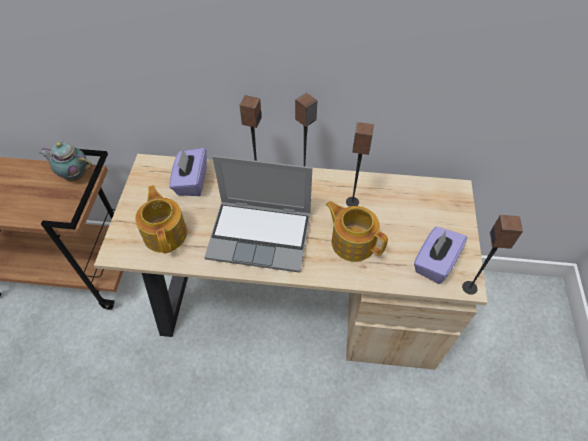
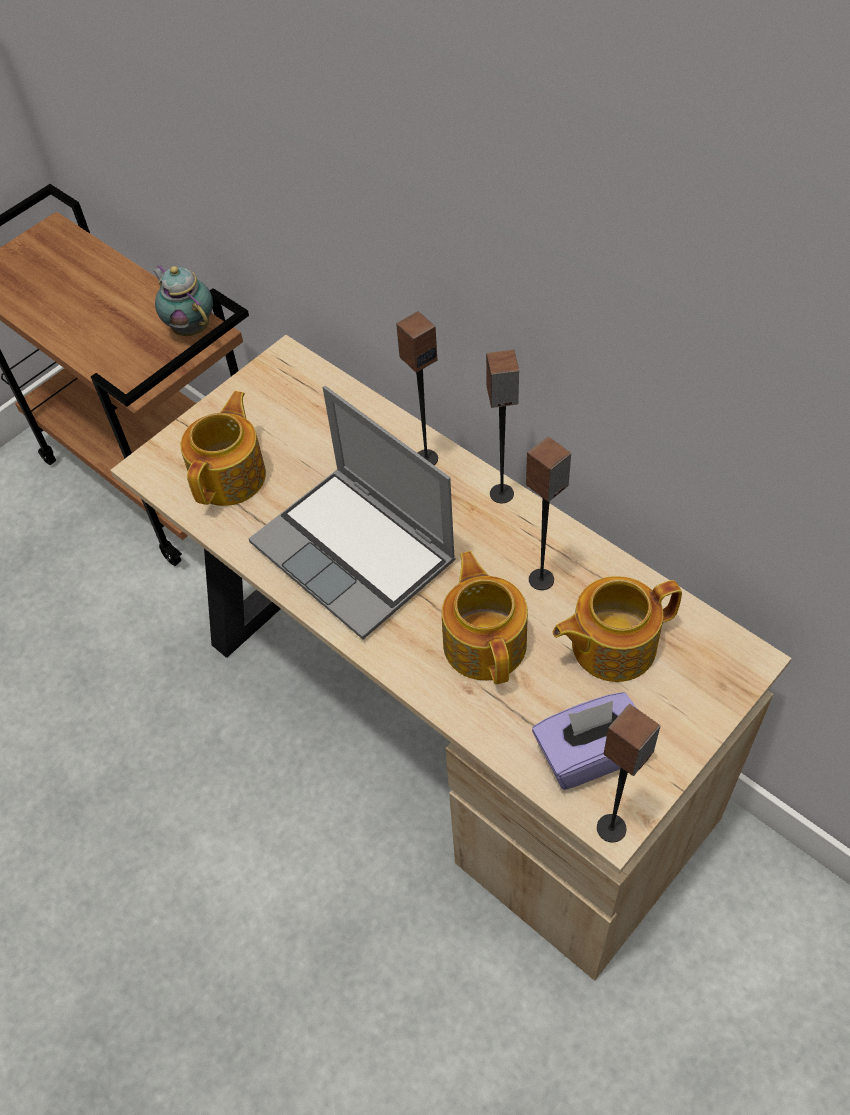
camera: 40 degrees right, 0 degrees up
(191, 181) = (325, 416): purple tissue box -> none
(403, 213) = (611, 645): none -> teapot

